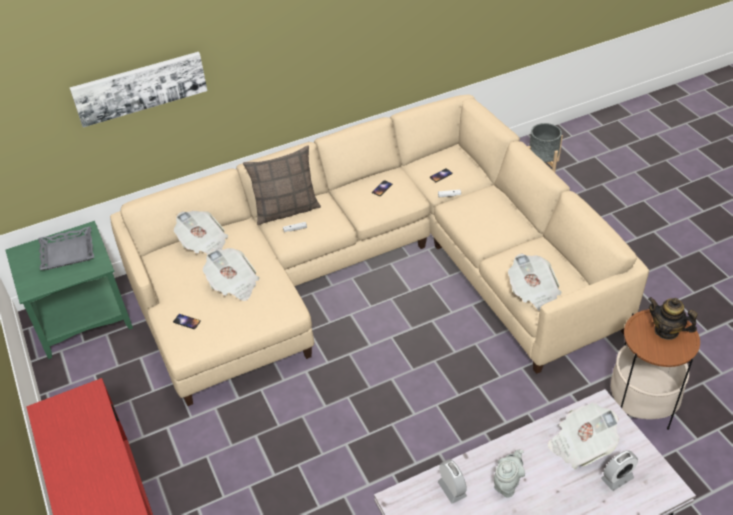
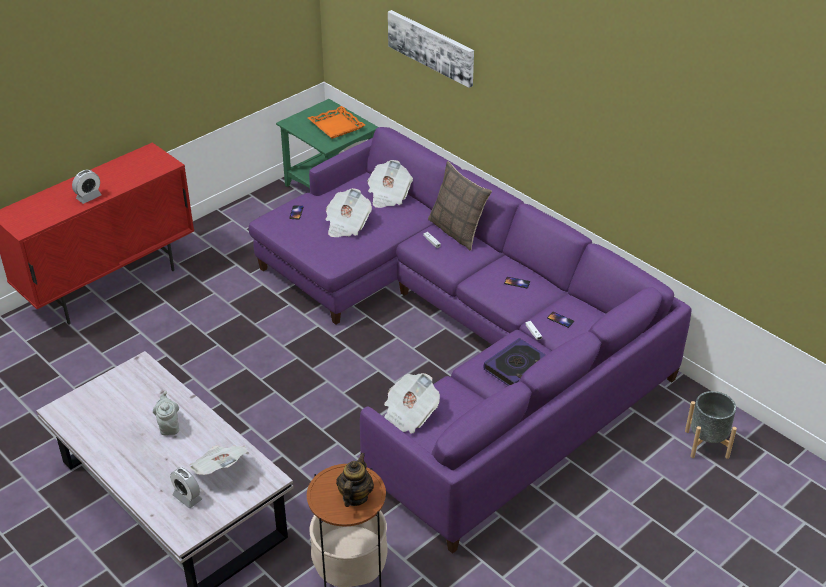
camera: 70 degrees right, 5 degrees down
(67, 253) = (336, 126): grey tray -> orange tray
(371, 272) = (459, 339): beige sofa -> purple sofa
(452, 489) = (157, 393): alarm clock -> alarm clock (89, 197)
(493, 213) = (516, 367): none -> book
(507, 483) = (169, 426): grey teapot -> grey teapot turned 120 degrees counterclockwise

